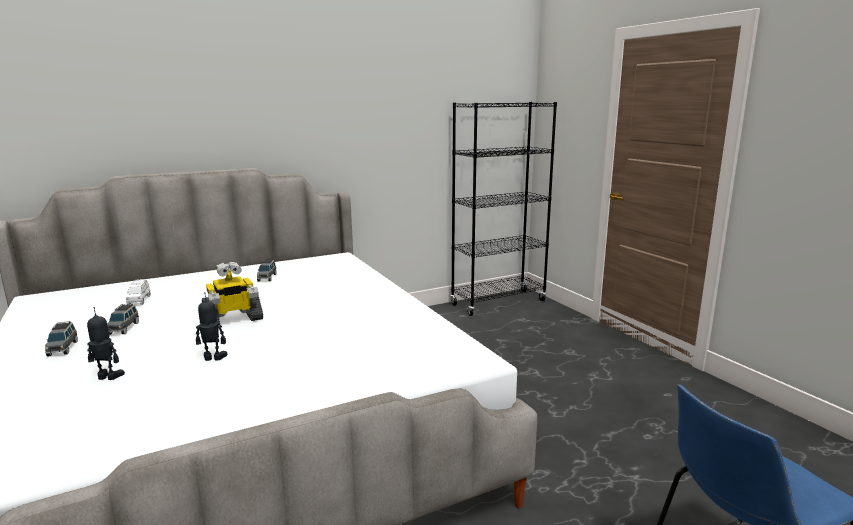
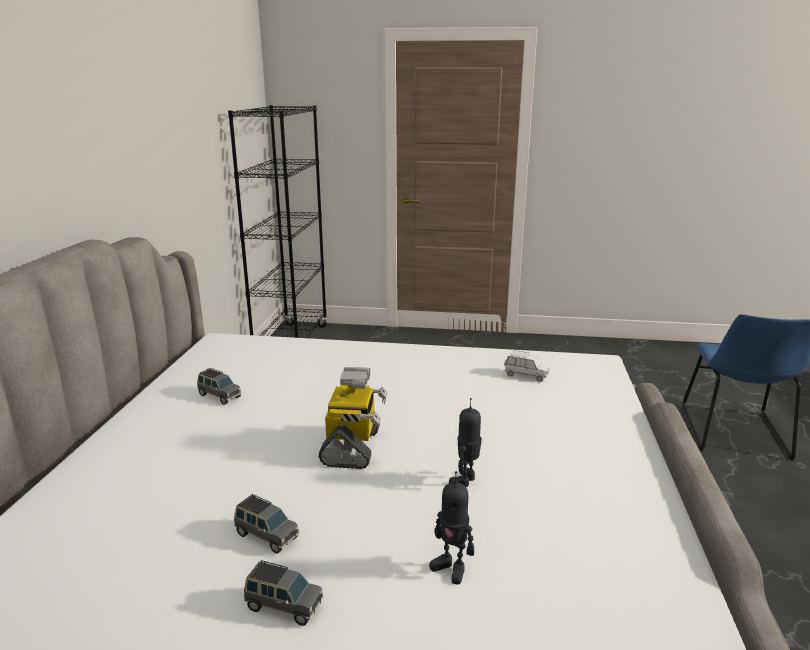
camera: 55 degrees left, 5 degrees up
(108, 377) = (451, 568): toy robot -> toy robot turned 90 degrees counterclockwise
(139, 300) = (148, 507): white toy car -> white toy car (525, 375)

